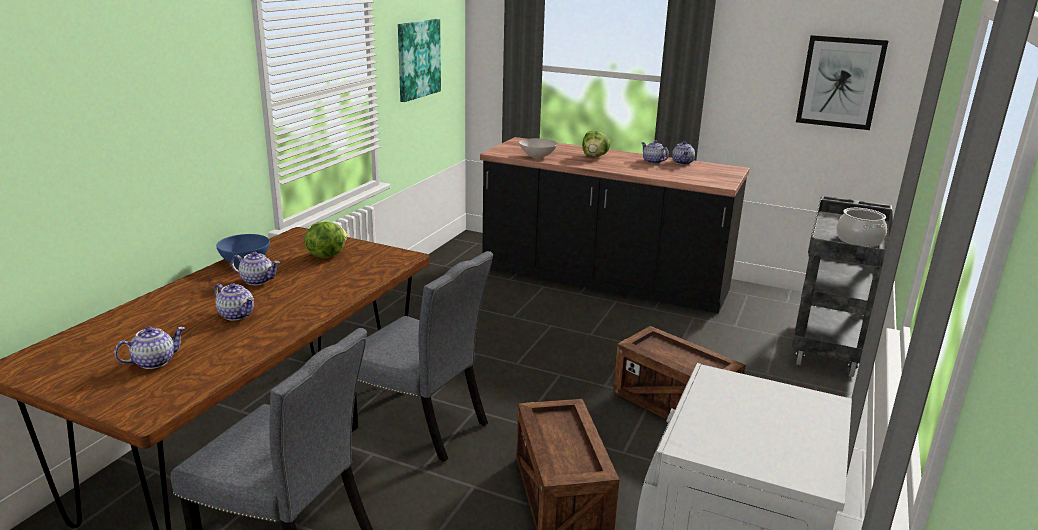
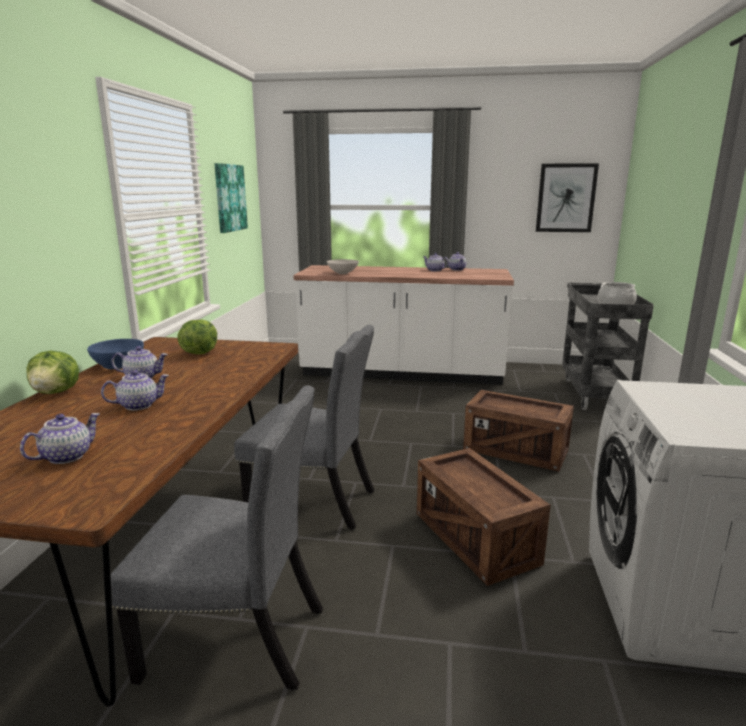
camera: 15 degrees left, 5 degrees down
(237, 315) = (139, 405): teapot -> teapot turned 45 degrees counterclockwise
(594, 156) = (387, 270): lettuce -> lettuce (57, 392)
(603, 280) = (402, 373): black counter -> white counter

